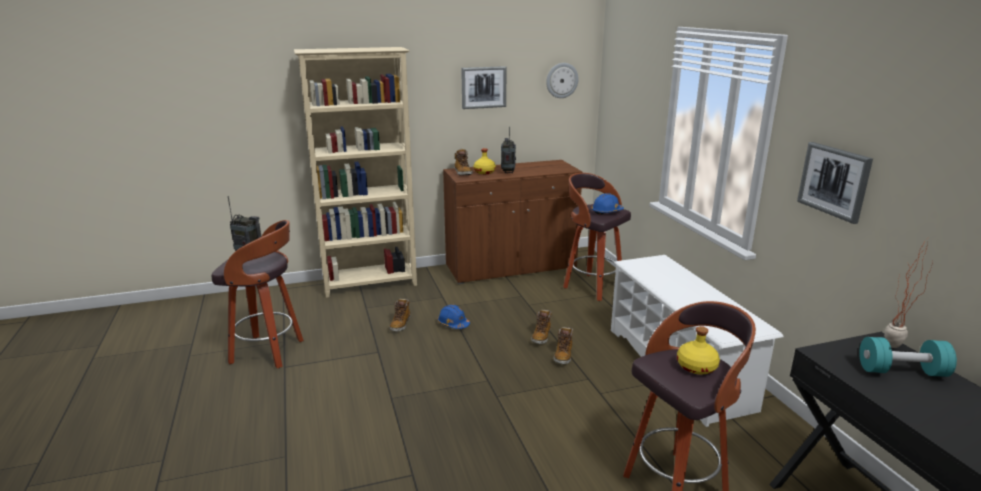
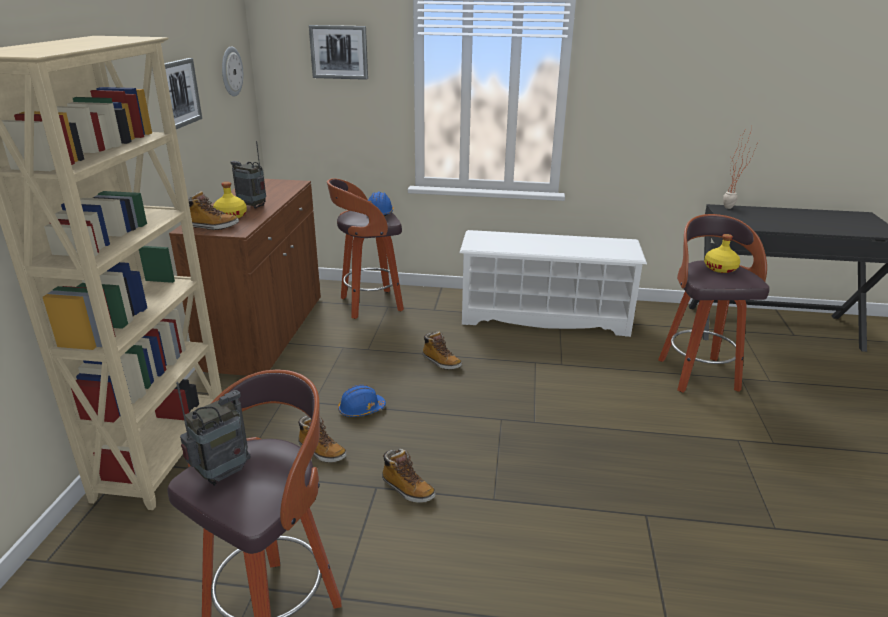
camera: 65 degrees left, 5 degrees up
(563, 355) = (486, 362): boot -> boot (407, 489)
(834, 181) = (646, 108): picture -> picture (339, 52)
(902, 371) = (761, 216): turquoise dumbbell -> none

